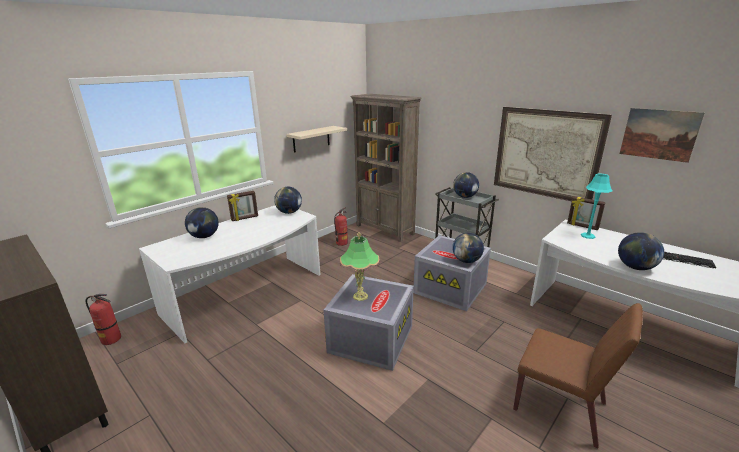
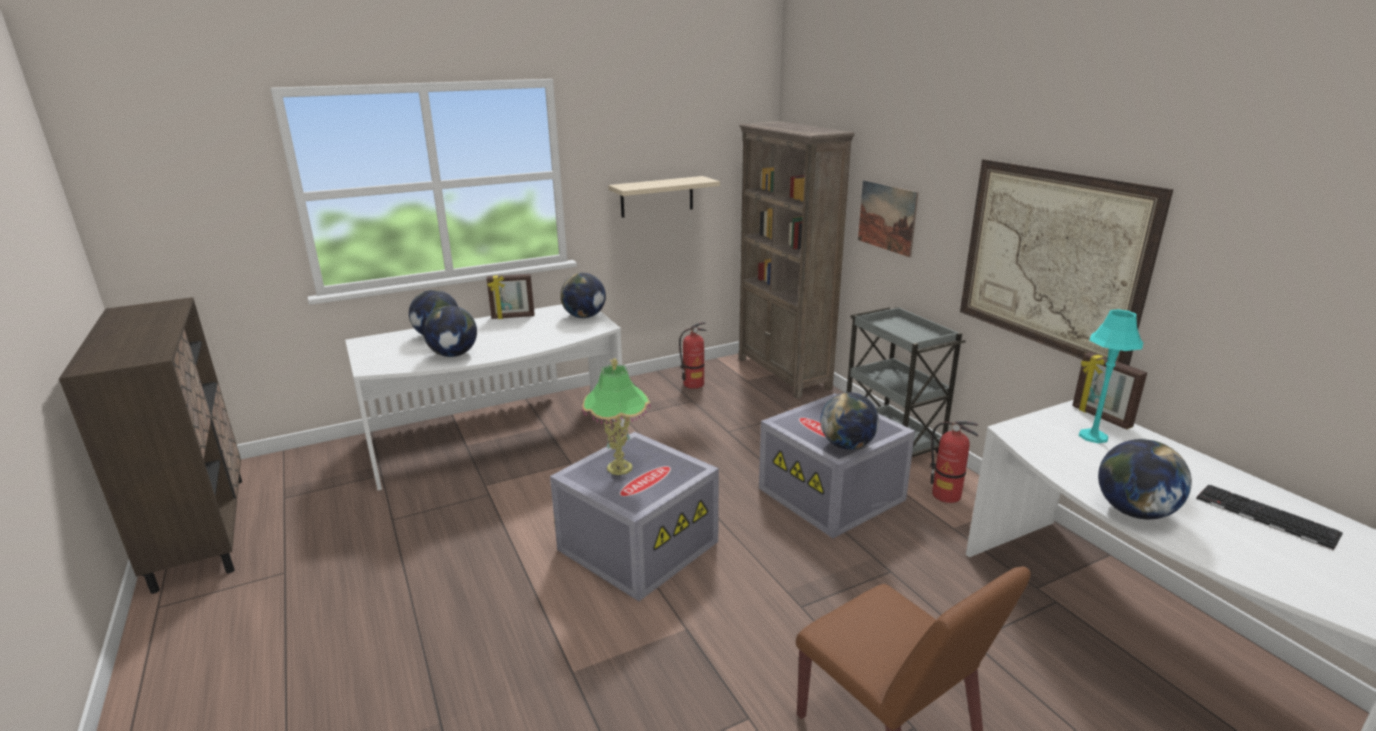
camera: 20 degrees right, 0 degrees up
(111, 339) = (296, 465): fire extinguisher -> fire extinguisher (946, 495)
(465, 197) = (905, 329): globe -> globe (454, 355)
(659, 134) = (1263, 239): picture -> picture (887, 217)

